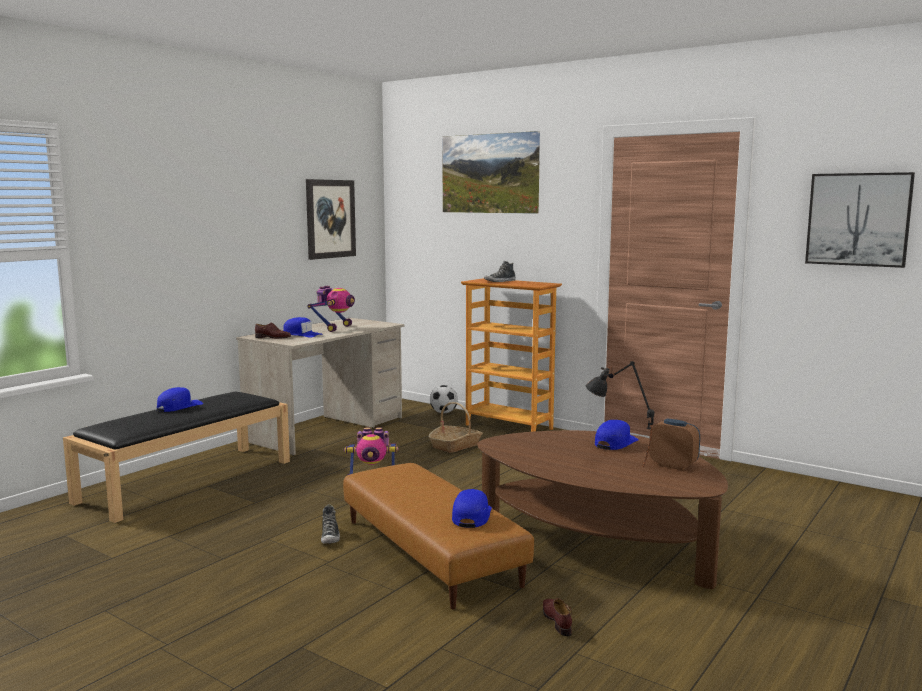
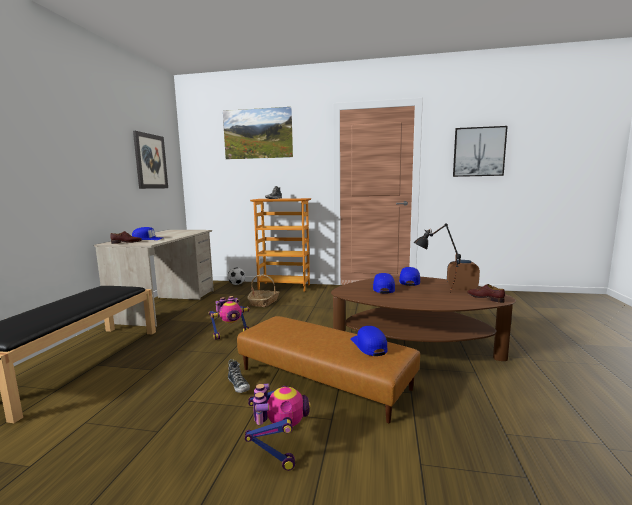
camera: 25 degrees left, 0 degrees up
(179, 407) = (58, 303): blue cap -> blue cap (383, 288)
(334, 328) = (167, 234): toy robot -> toy robot (278, 447)
(557, 620) = (462, 410): brown shoe -> brown shoe (485, 298)

